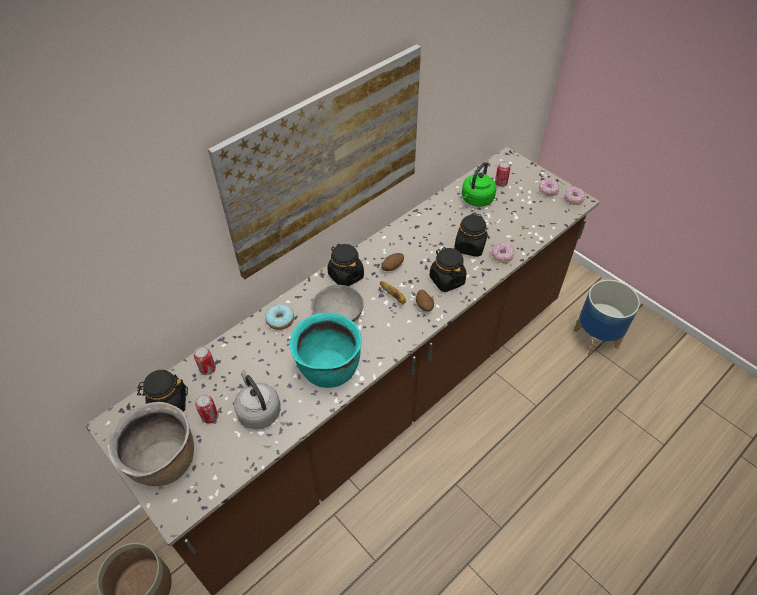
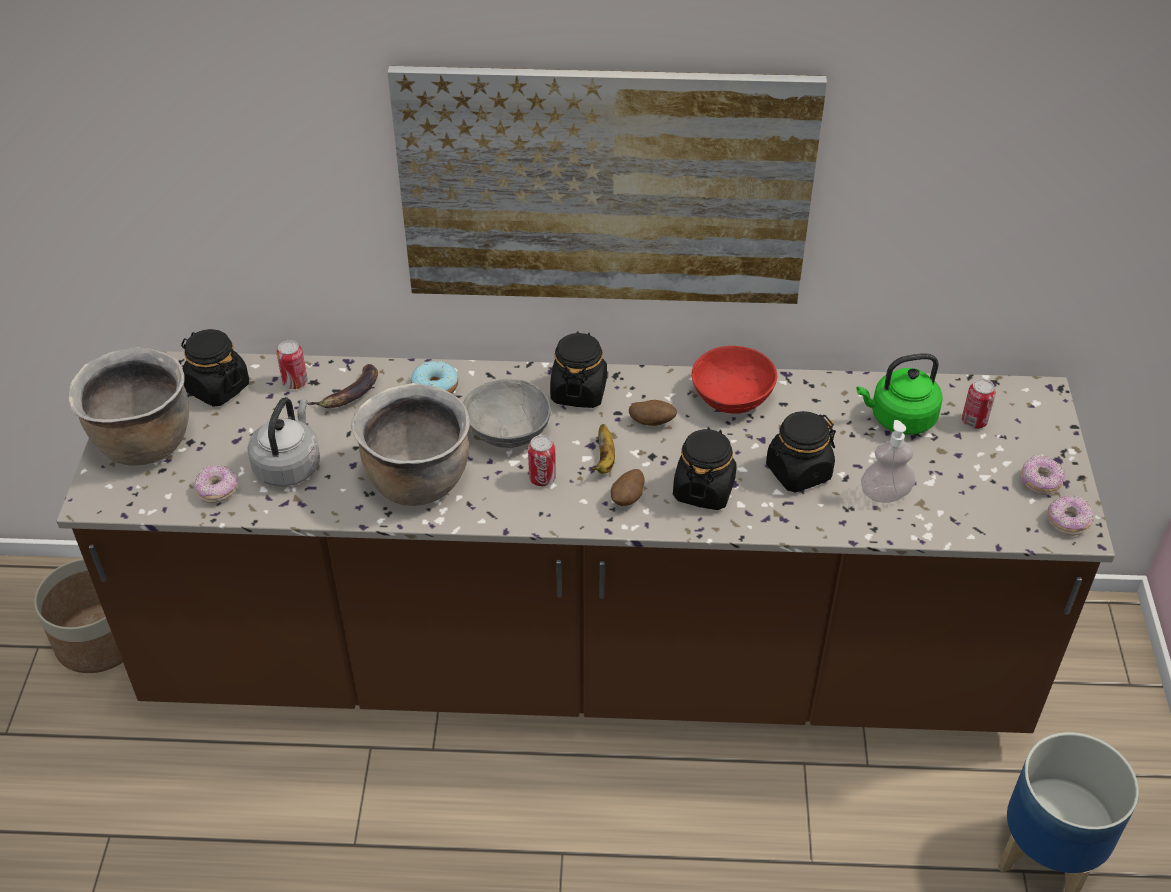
camera: 45 degrees right, 5 degrees down
(210, 417) = (237, 433): can -> can (542, 478)
(243, 354) = (349, 394): none -> banana
(328, 368) = (417, 480): turquoise cooking pot -> brown cooking pot
(408, 233) = (733, 396): none -> red bowl
(502, 256) = (828, 517): donut -> donut (218, 490)
(508, 233) = (885, 494): none -> soap dispenser

